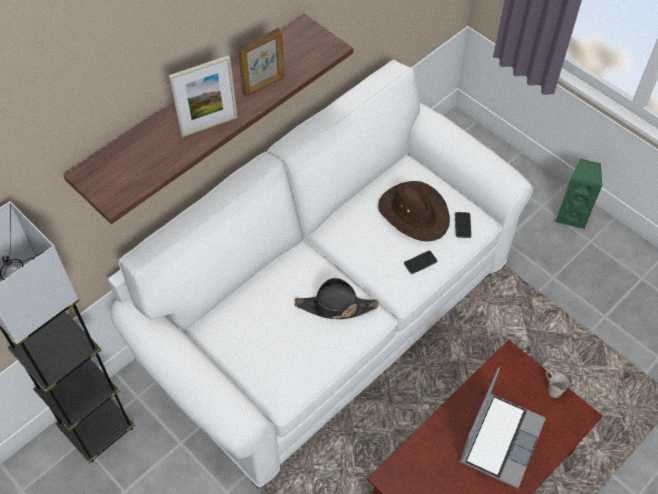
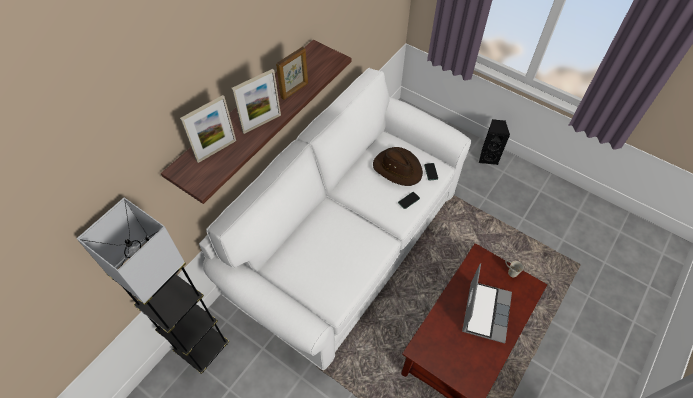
camera: 10 degrees left, 0 degrees up
(141, 155) = (216, 150): none -> picture frame
(335, 306) = (358, 238): black hat -> none
(572, 216) = (488, 157): green speaker -> black speaker

